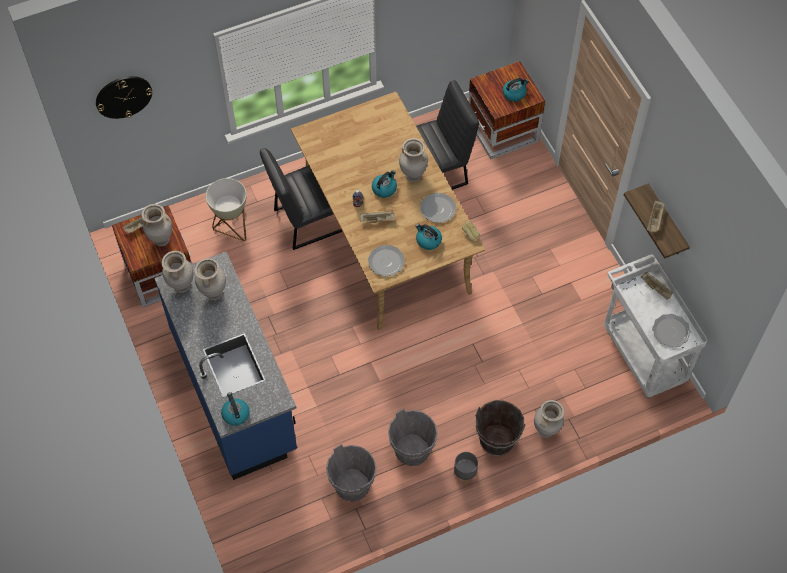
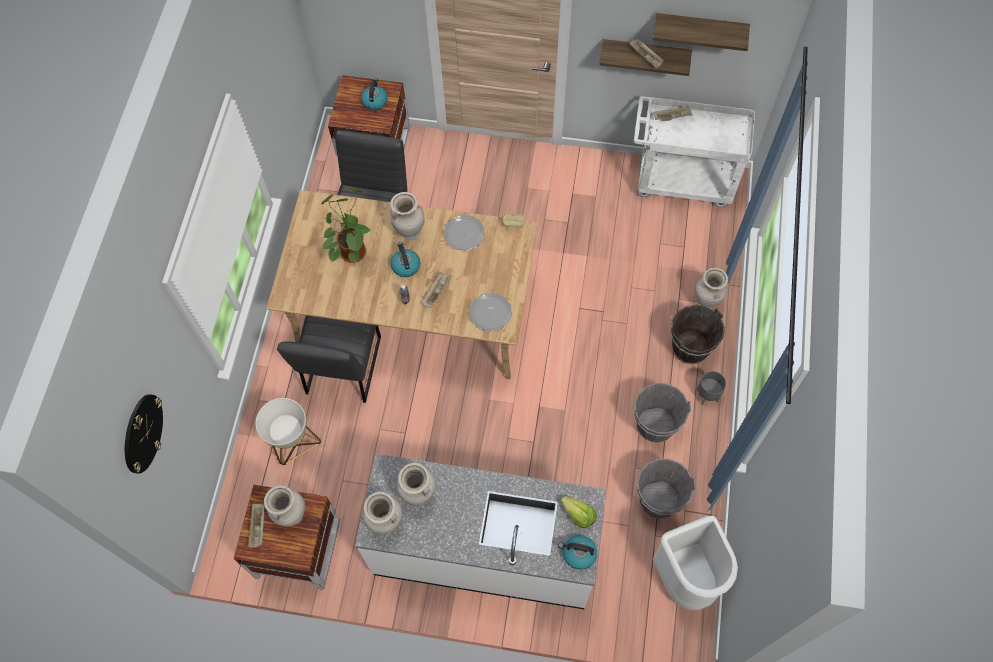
camera: 55 degrees left, 5 degrees up
(235, 390) = (485, 550): blue counter -> white counter
(264, 398) = (578, 515): none -> lettuce
(302, 537) = (686, 577): none -> white trash can
(372, 149) = (351, 250): none -> potted plant
(428, 240) = (493, 263): kettle -> none
(671, 331) = (722, 133): plate -> none
(696, 234) = (700, 30): none -> shelf

